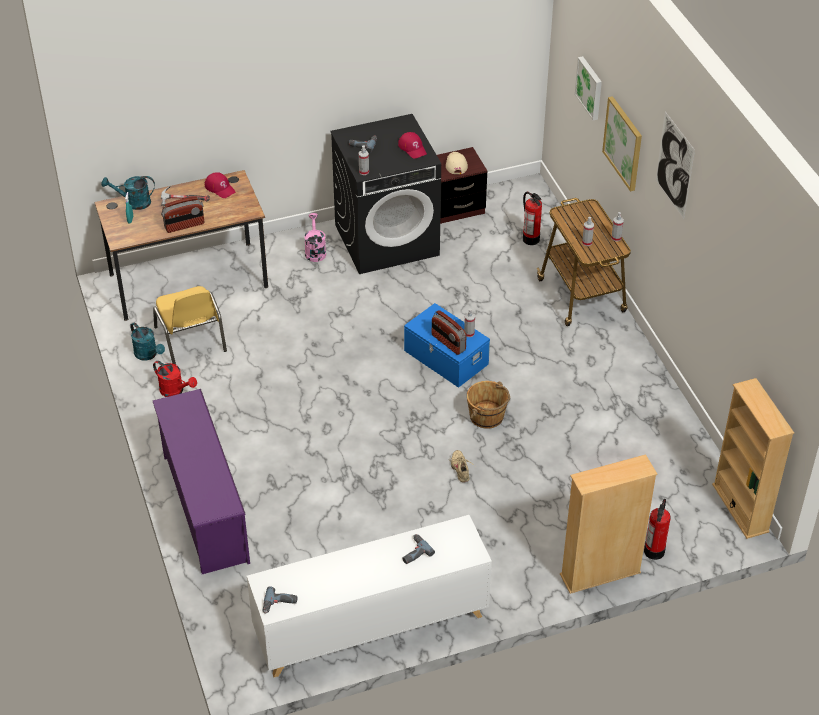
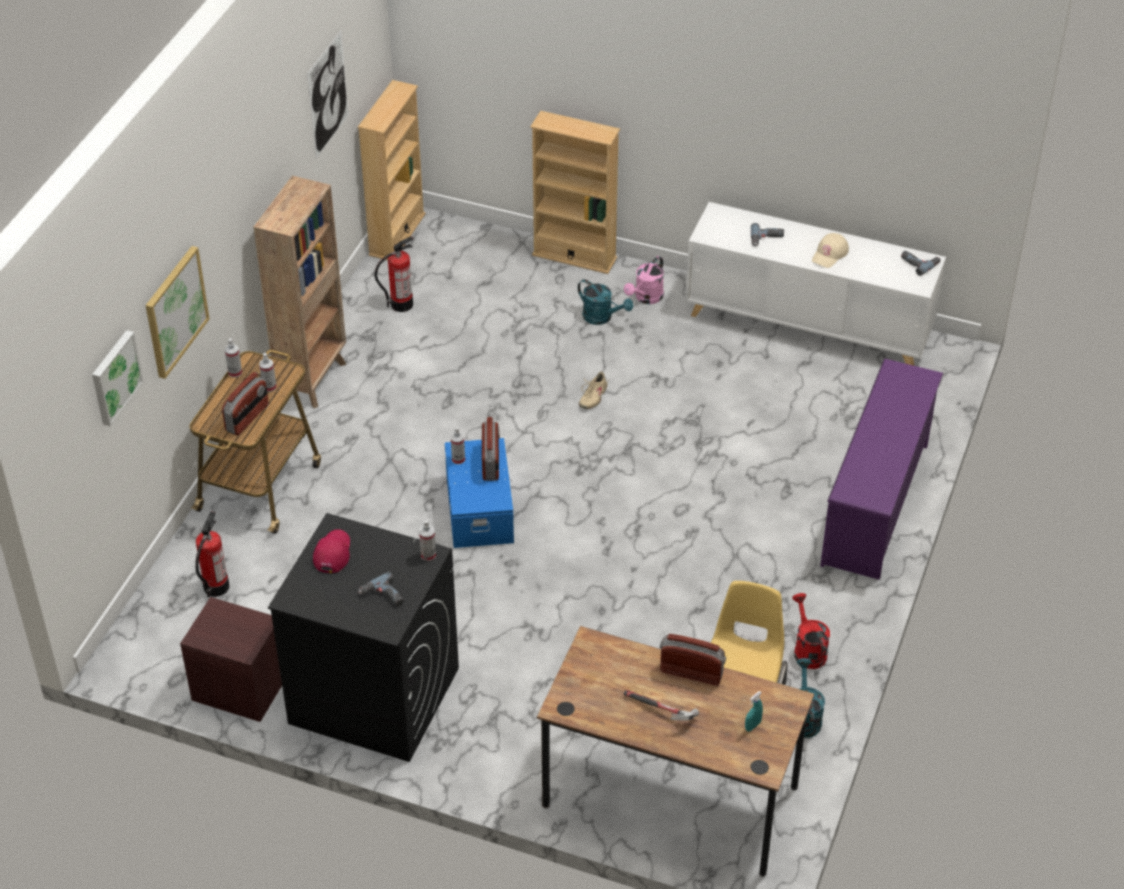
camera: 140 degrees left, 0 degrees up
(133, 202) = (727, 752): turquoise watering can -> turquoise watering can (602, 317)
(220, 188) = (595, 704): red cap -> none
(315, 251) = (474, 737): pink watering can -> pink watering can (646, 298)
(456, 164) = (233, 629): beige cap -> beige cap (830, 254)
(487, 416) = (511, 427): brown bucket -> none
(573, 221) = (247, 418): none -> radio
(642, 372) = (313, 379): none -> brown bookcase
(654, 551) = (509, 246): fire extinguisher -> fire extinguisher (401, 304)
(674, 165) = (233, 173): picture -> picture (328, 94)

